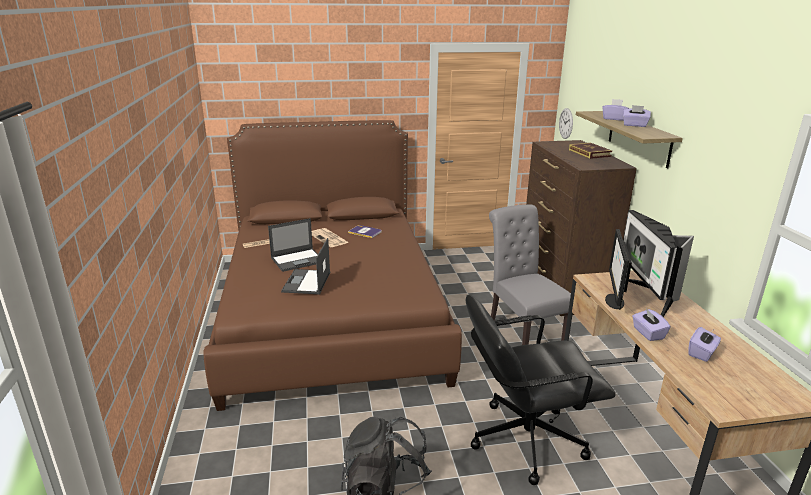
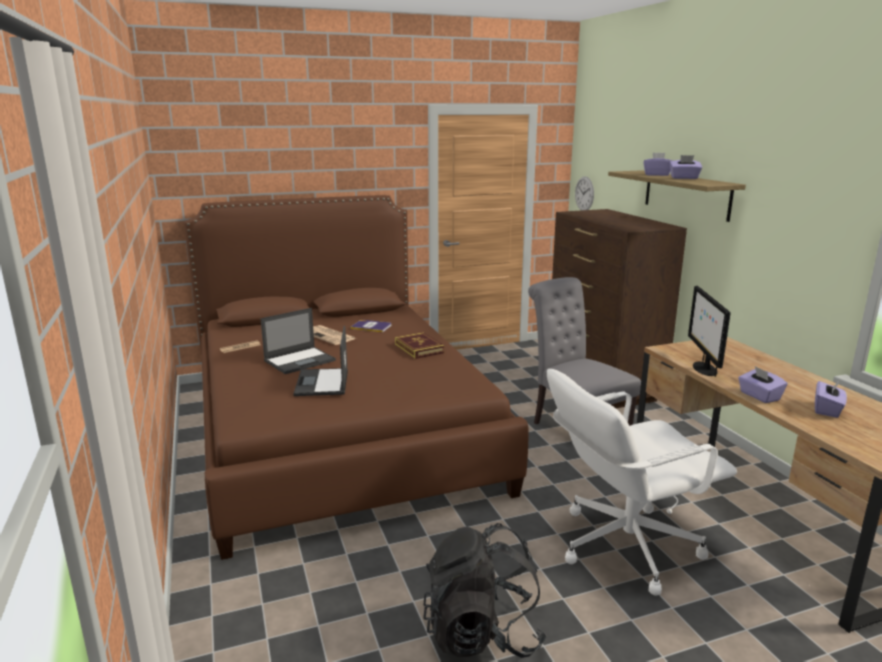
camera: 10 degrees left, 5 degrees down
(525, 439) = (625, 545): black office chair -> white office chair
(589, 153) = (626, 218): book -> book (419, 348)
(649, 299) = (740, 364): monitor -> none

